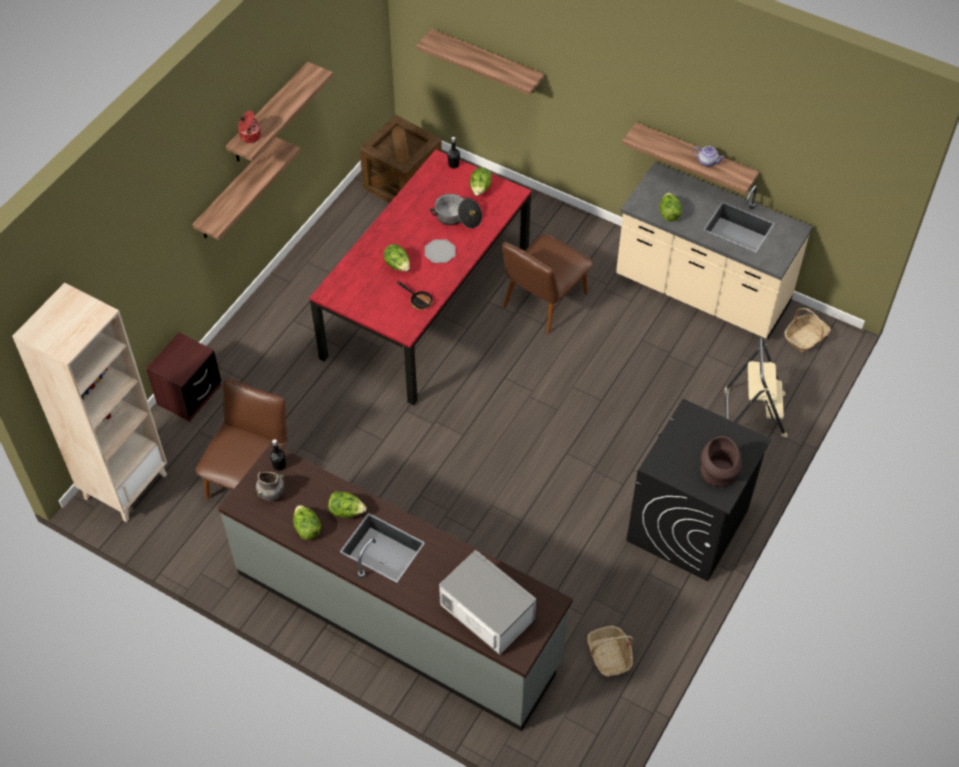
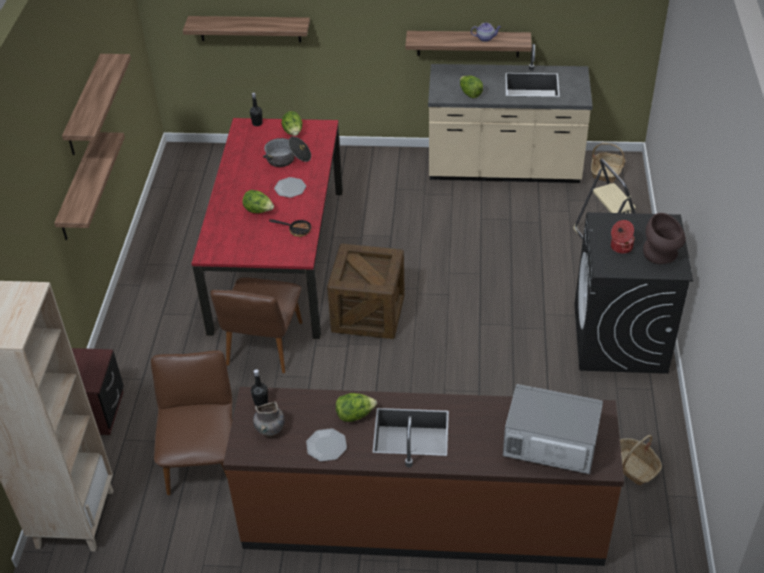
camera: 25 degrees left, 10 degrees down
(249, 136) = (81, 121): cooking pot -> cooking pot (620, 247)
(307, 529) = (326, 446): lettuce -> plate
(398, 616) = (423, 518): grey counter -> brown counter
(402, 184) = (197, 177): crate -> crate (368, 313)
(545, 300) = (380, 219): brown chair -> brown chair (264, 343)

